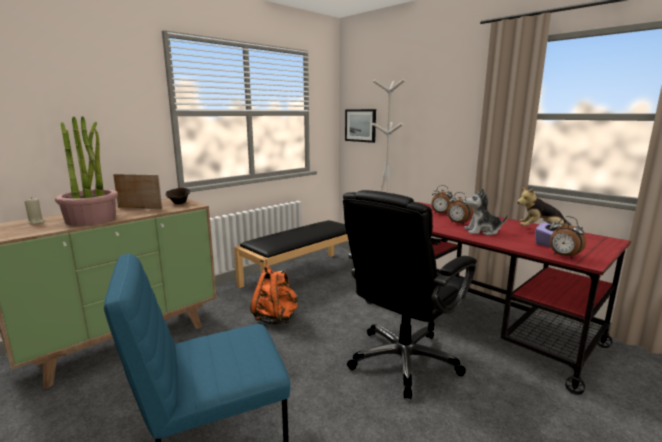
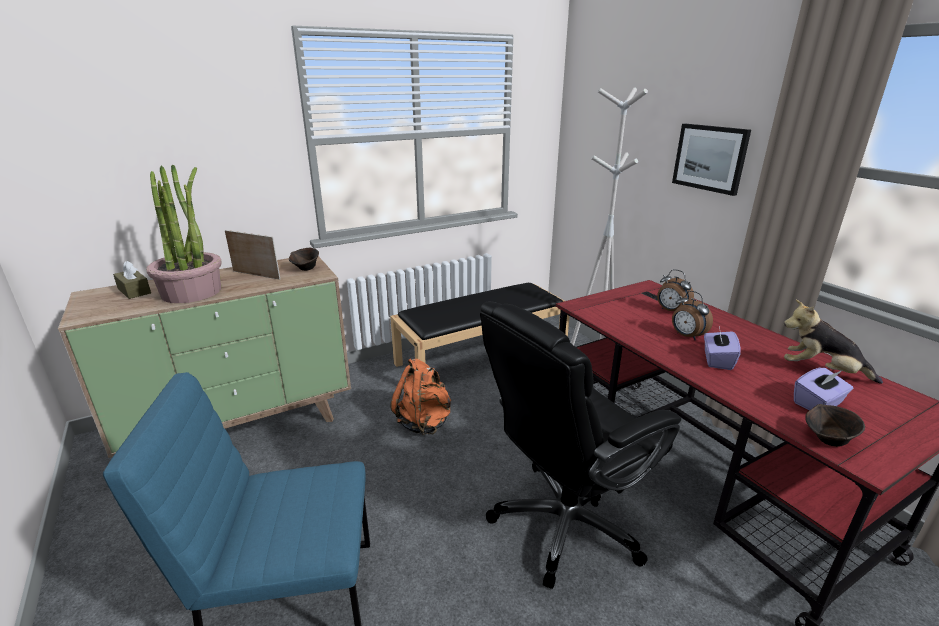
camera: 15 degrees right, 10 degrees up
(36, 222) = (134, 291): beige candle -> brown tissue box
(360, 125) = (587, 149): picture -> picture (710, 158)
(482, 231) = (717, 360): plush toy -> purple tissue box
(563, 256) = (828, 440): alarm clock -> brown bowl

